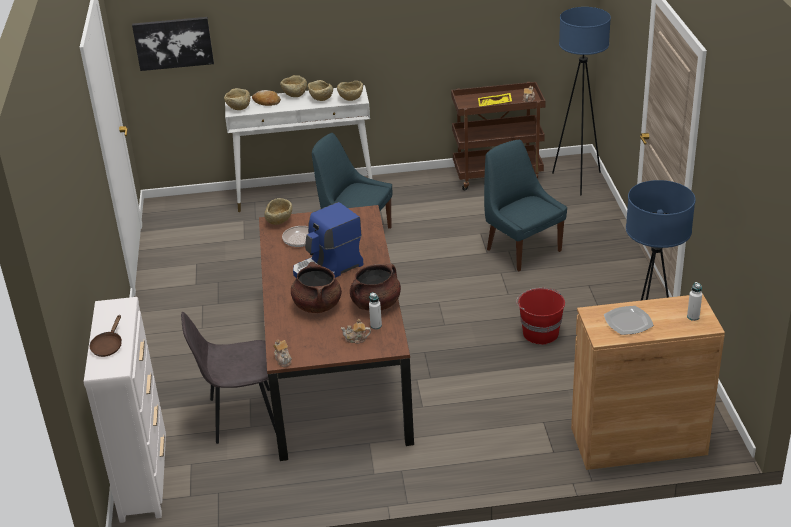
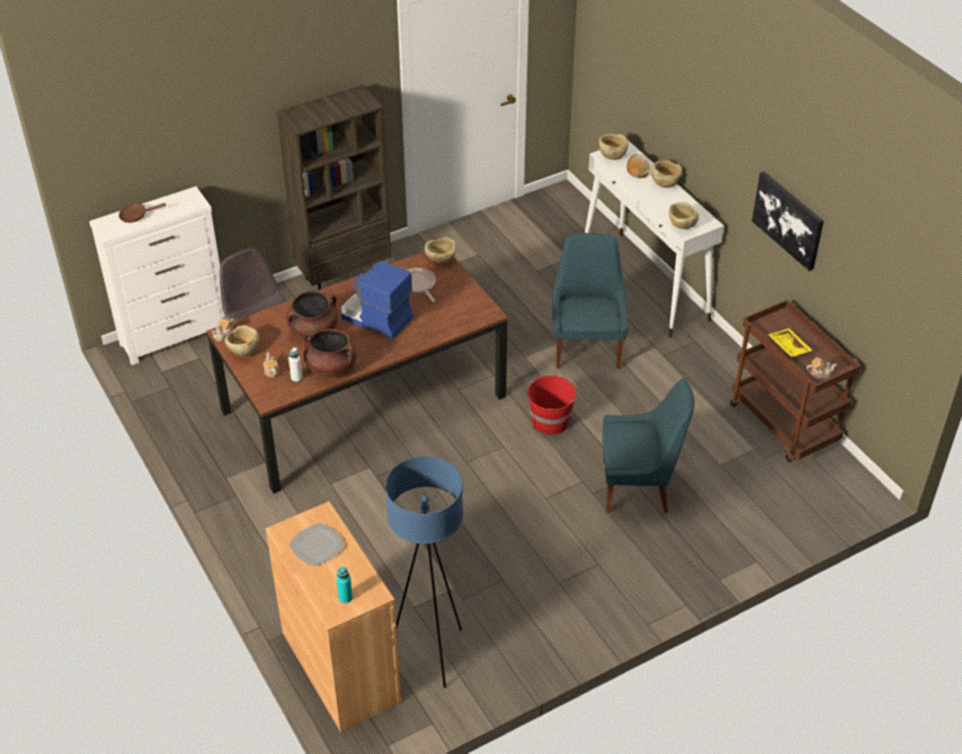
camera: 65 degrees right, 10 degrees up
(154, 345) = (344, 276): none -> brown bookcase
(173, 43) = (609, 55): picture -> picture (788, 220)
(321, 100) = (667, 205): beige bowl -> beige bowl (244, 351)
(521, 249) = (638, 487): blue chair -> blue chair turned 60 degrees clockwise
(540, 333) = (488, 542): red bucket -> red bucket (550, 420)
(577, 180) = (820, 501): blue floor lamp -> none
(693, 317) = (345, 598): white bottle -> turquoise bottle

